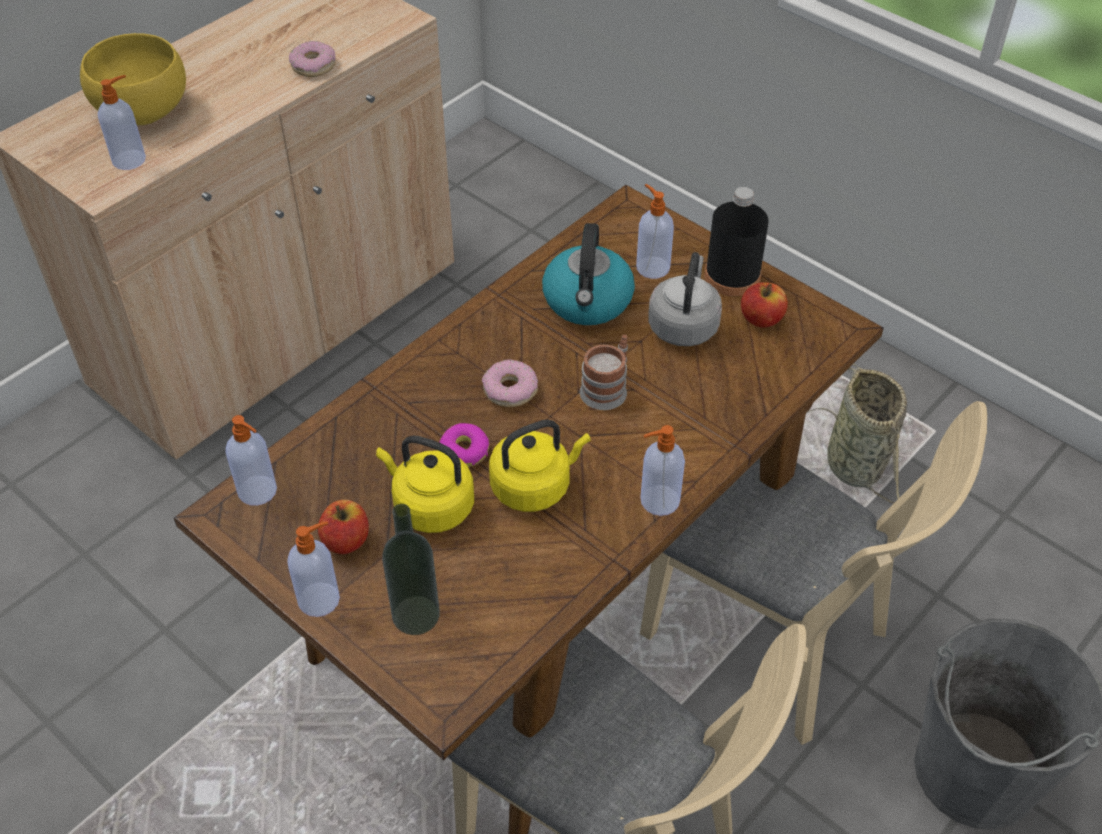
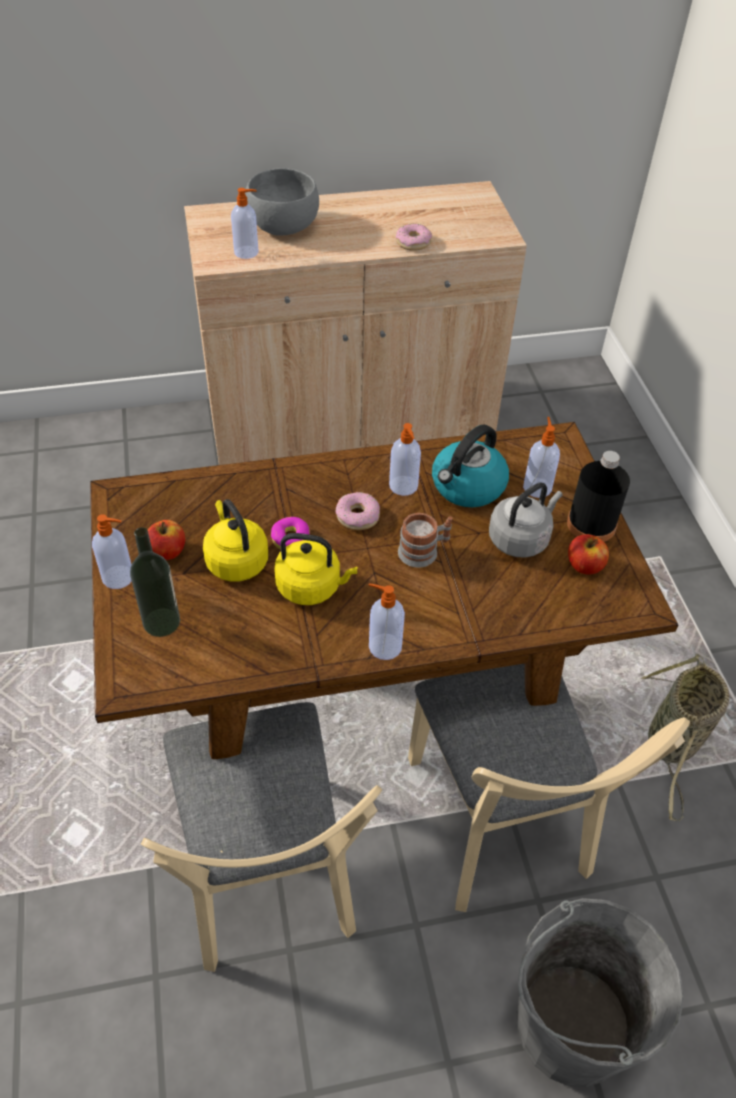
camera: 35 degrees right, 0 degrees up
(142, 109) = (283, 225): yellow bowl -> grey bowl
(258, 491) = (148, 492): soap dispenser -> soap dispenser (403, 486)

